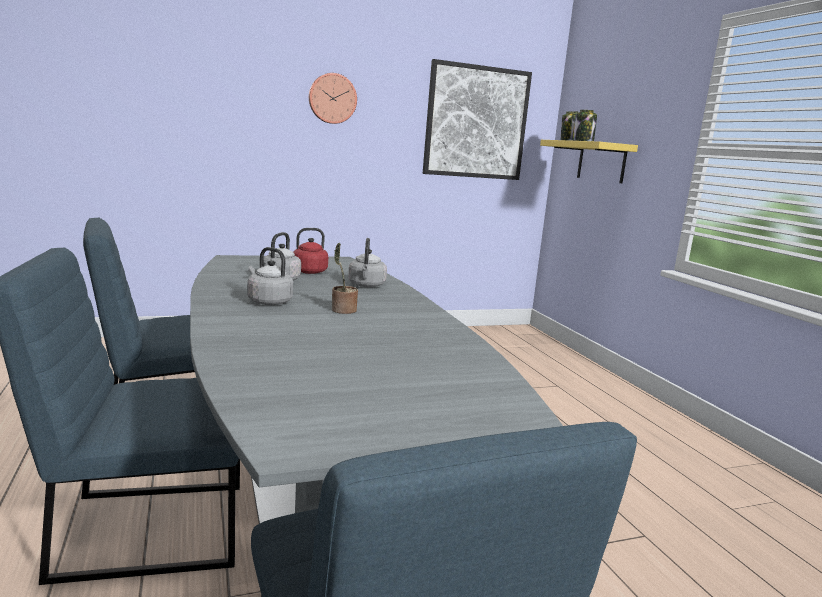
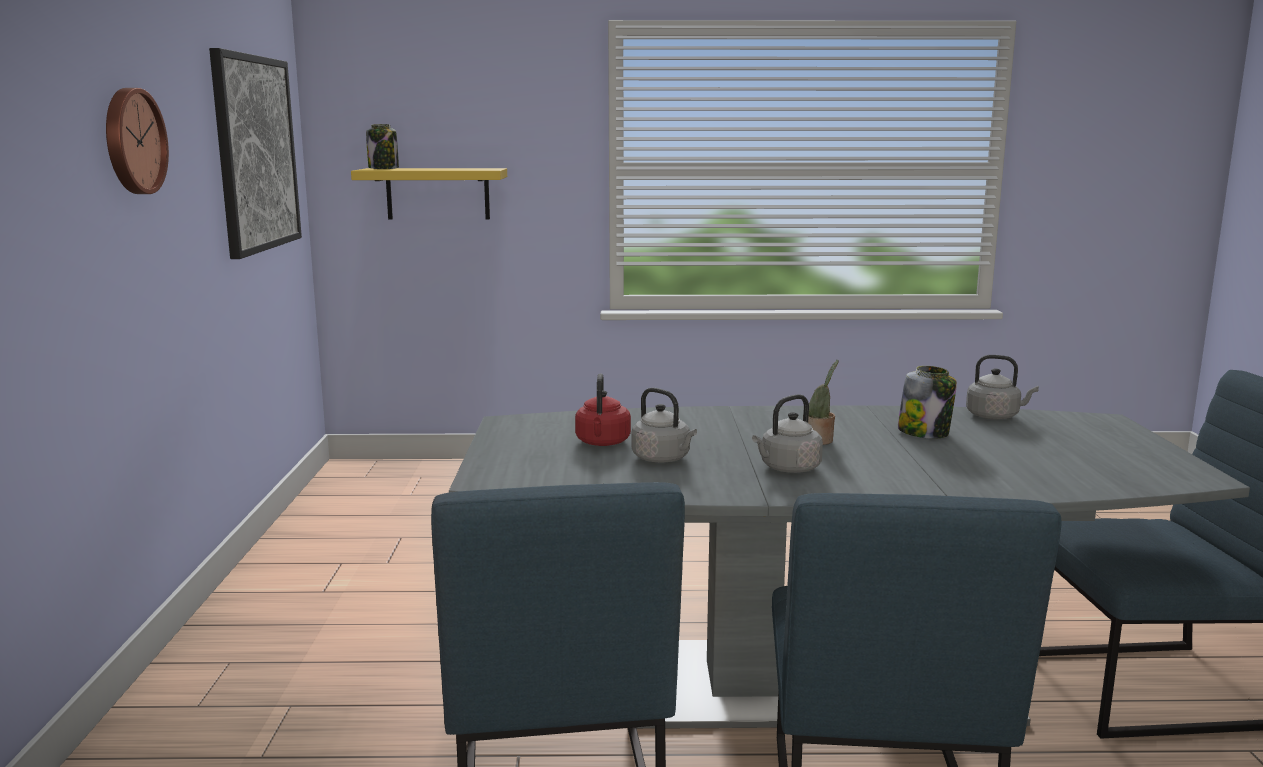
camera: 70 degrees left, 0 degrees up
(366, 285) = (689, 422): grey kettle -> grey kettle (995, 416)
(583, 141) = (433, 169): jar -> jar (924, 432)

